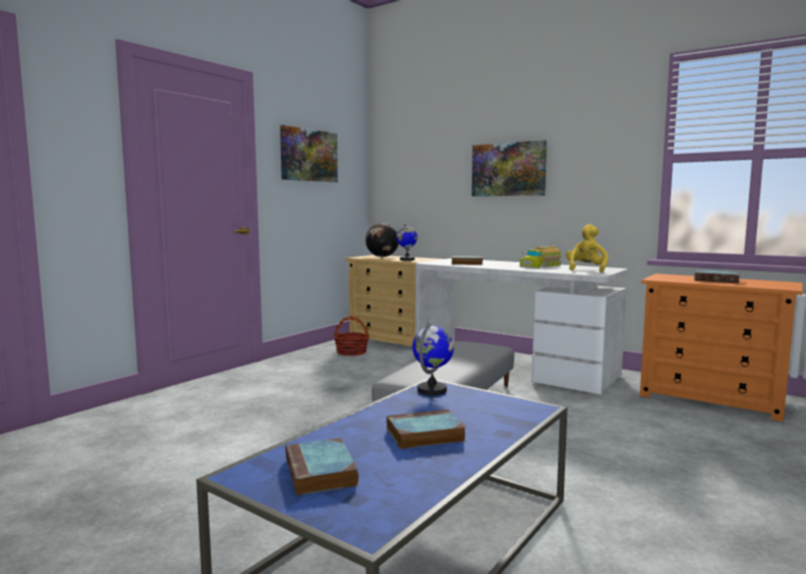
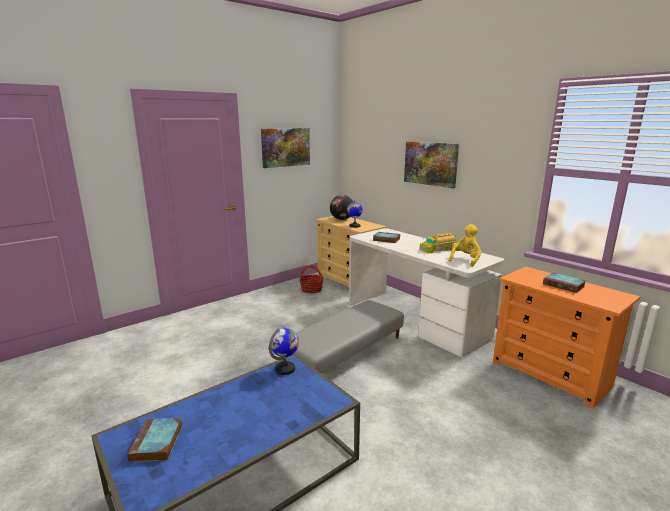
camera: 15 degrees right, 10 degrees up
(424, 435) = (242, 417): book -> none

